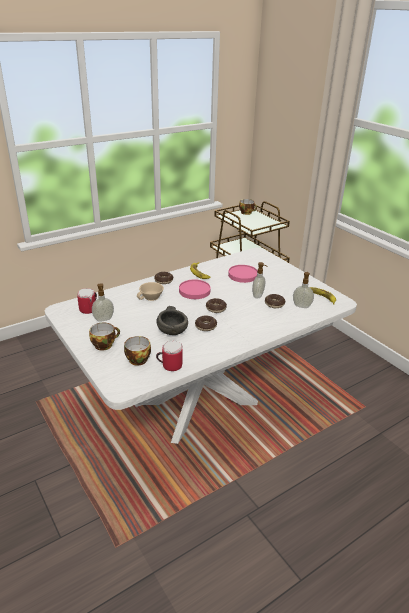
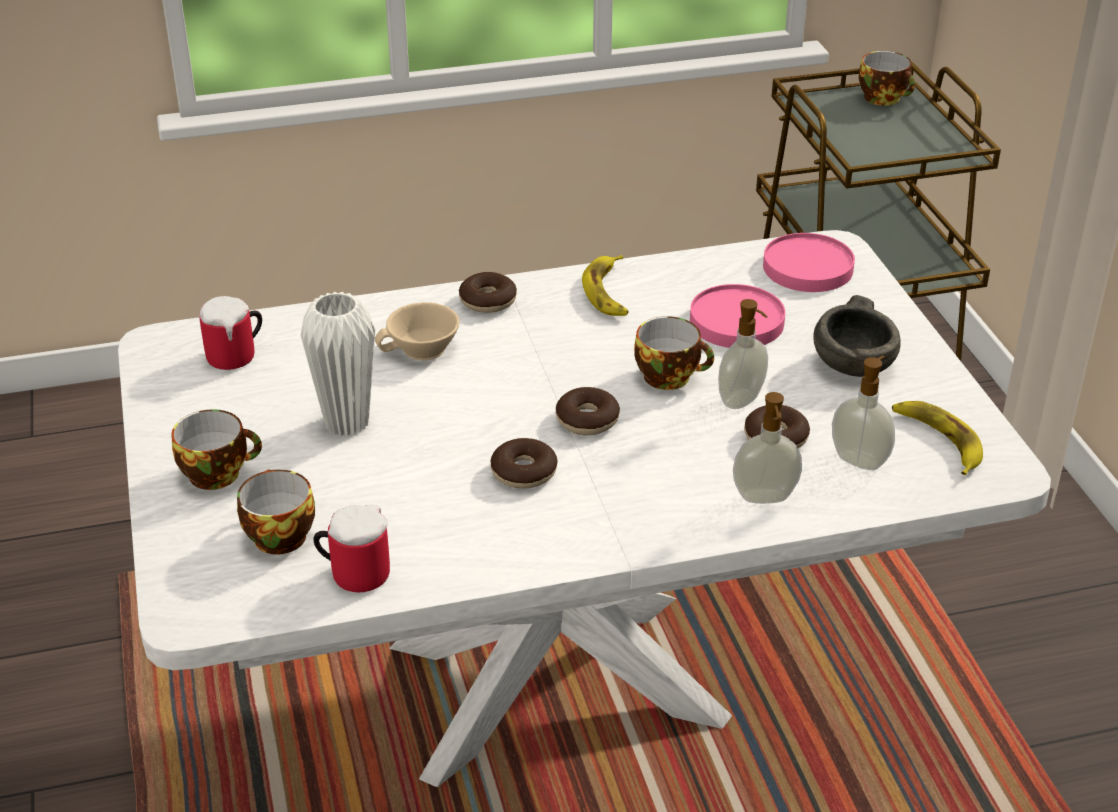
camera: 20 degrees right, 5 degrees up
(104, 319) = (256, 396): soap dispenser -> soap dispenser (764, 498)
(139, 322) = (347, 423): none -> white vase
(173, 331) = (423, 468): grey bowl -> grey bowl (855, 365)
(194, 291) = (557, 351): pink plate -> pink plate (807, 268)
(233, 292) = (670, 376): none -> cup

